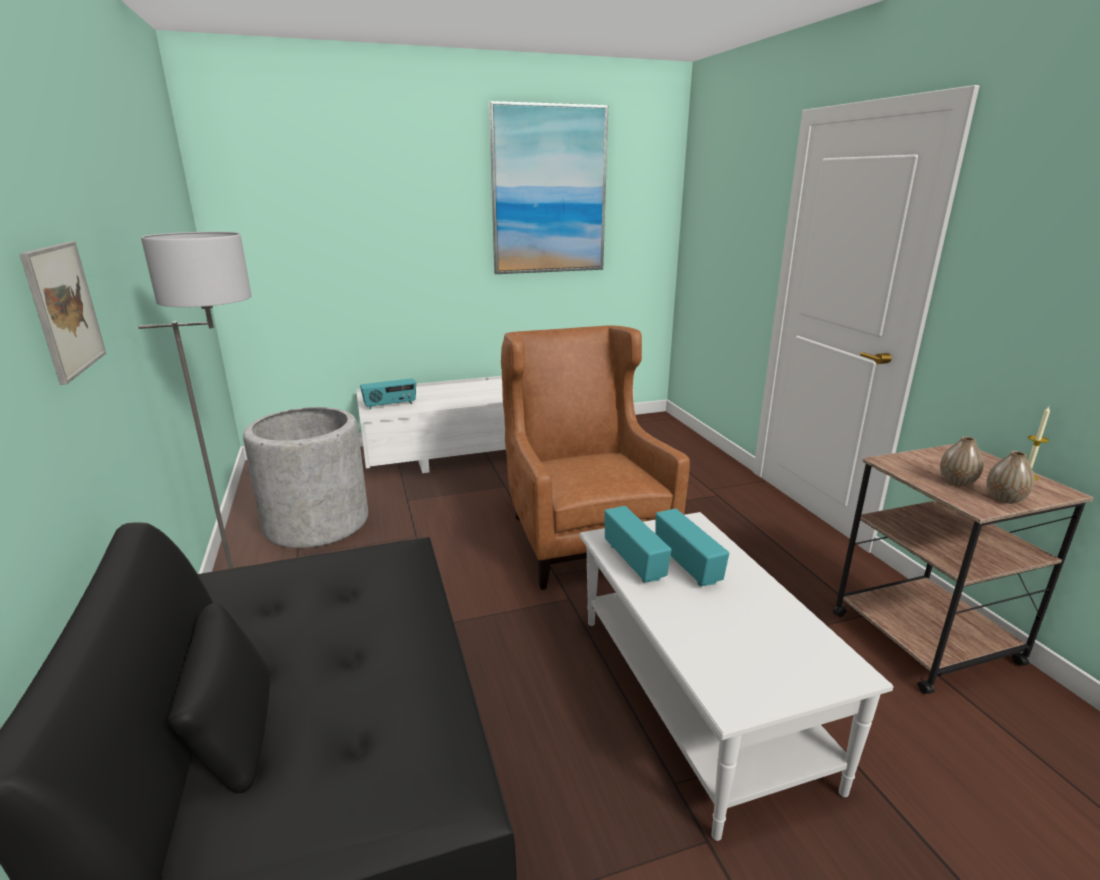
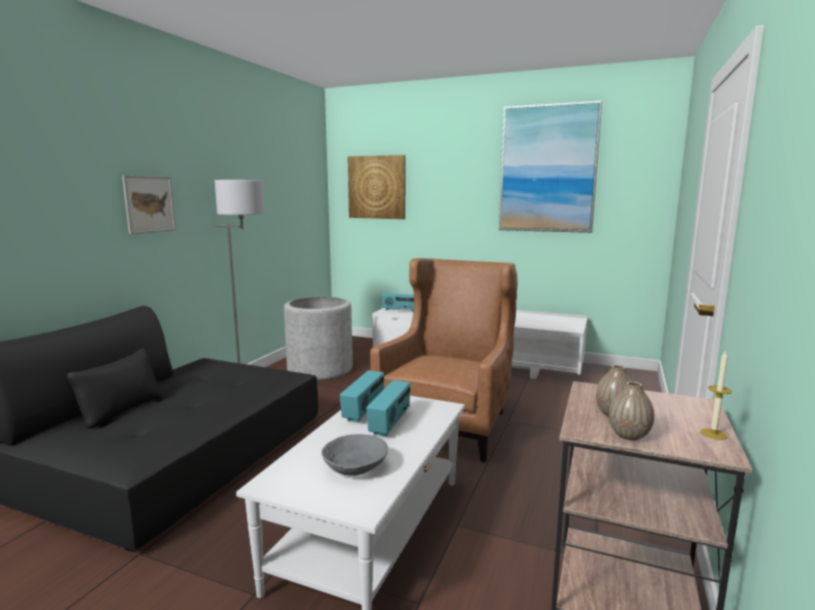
camera: 40 degrees right, 10 degrees down
(296, 218) = (377, 187): none -> picture
(759, 632) = (355, 466): none -> grey bowl

